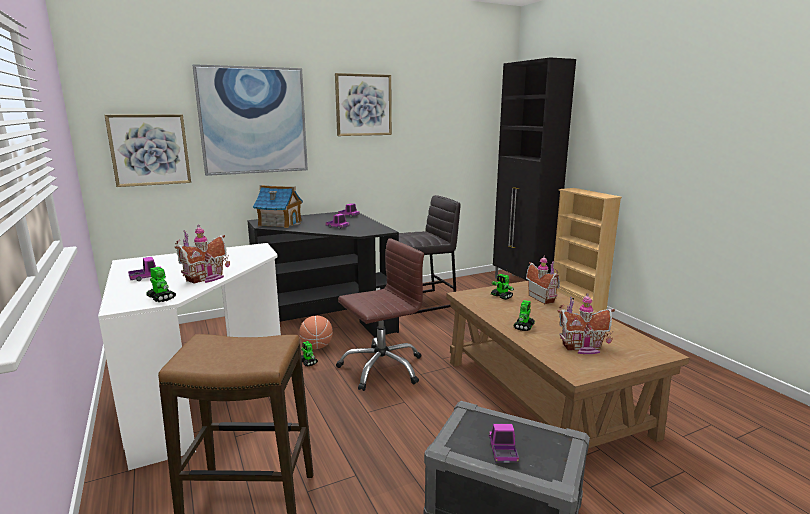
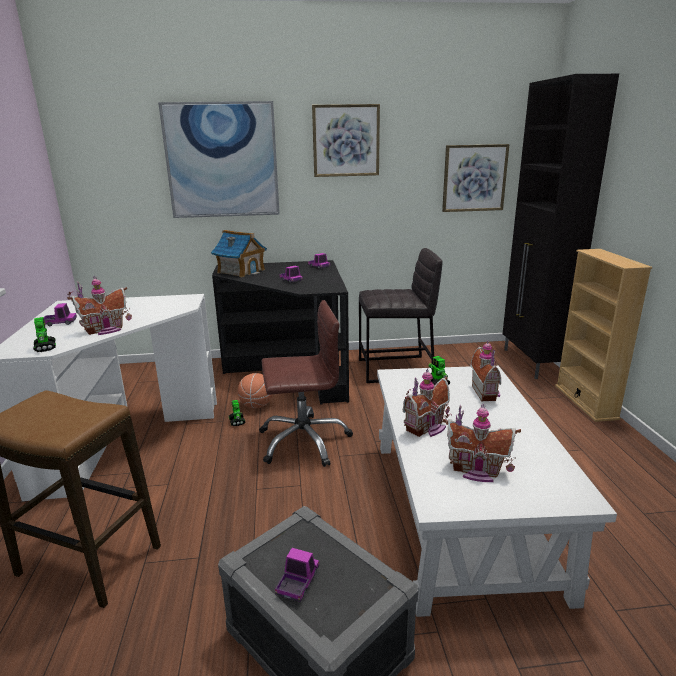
camera: 20 degrees right, 5 degrees up
(150, 150) = (121, 191): picture -> picture (474, 178)
(524, 326) = (428, 428): toy robot -> toy house
(544, 396) = (462, 512): brown coffee table -> white coffee table

